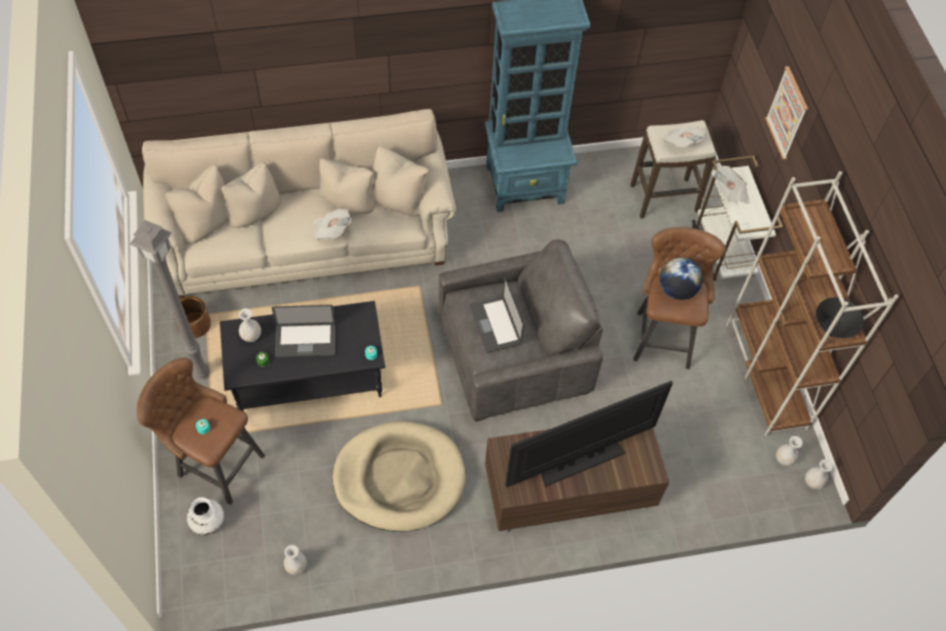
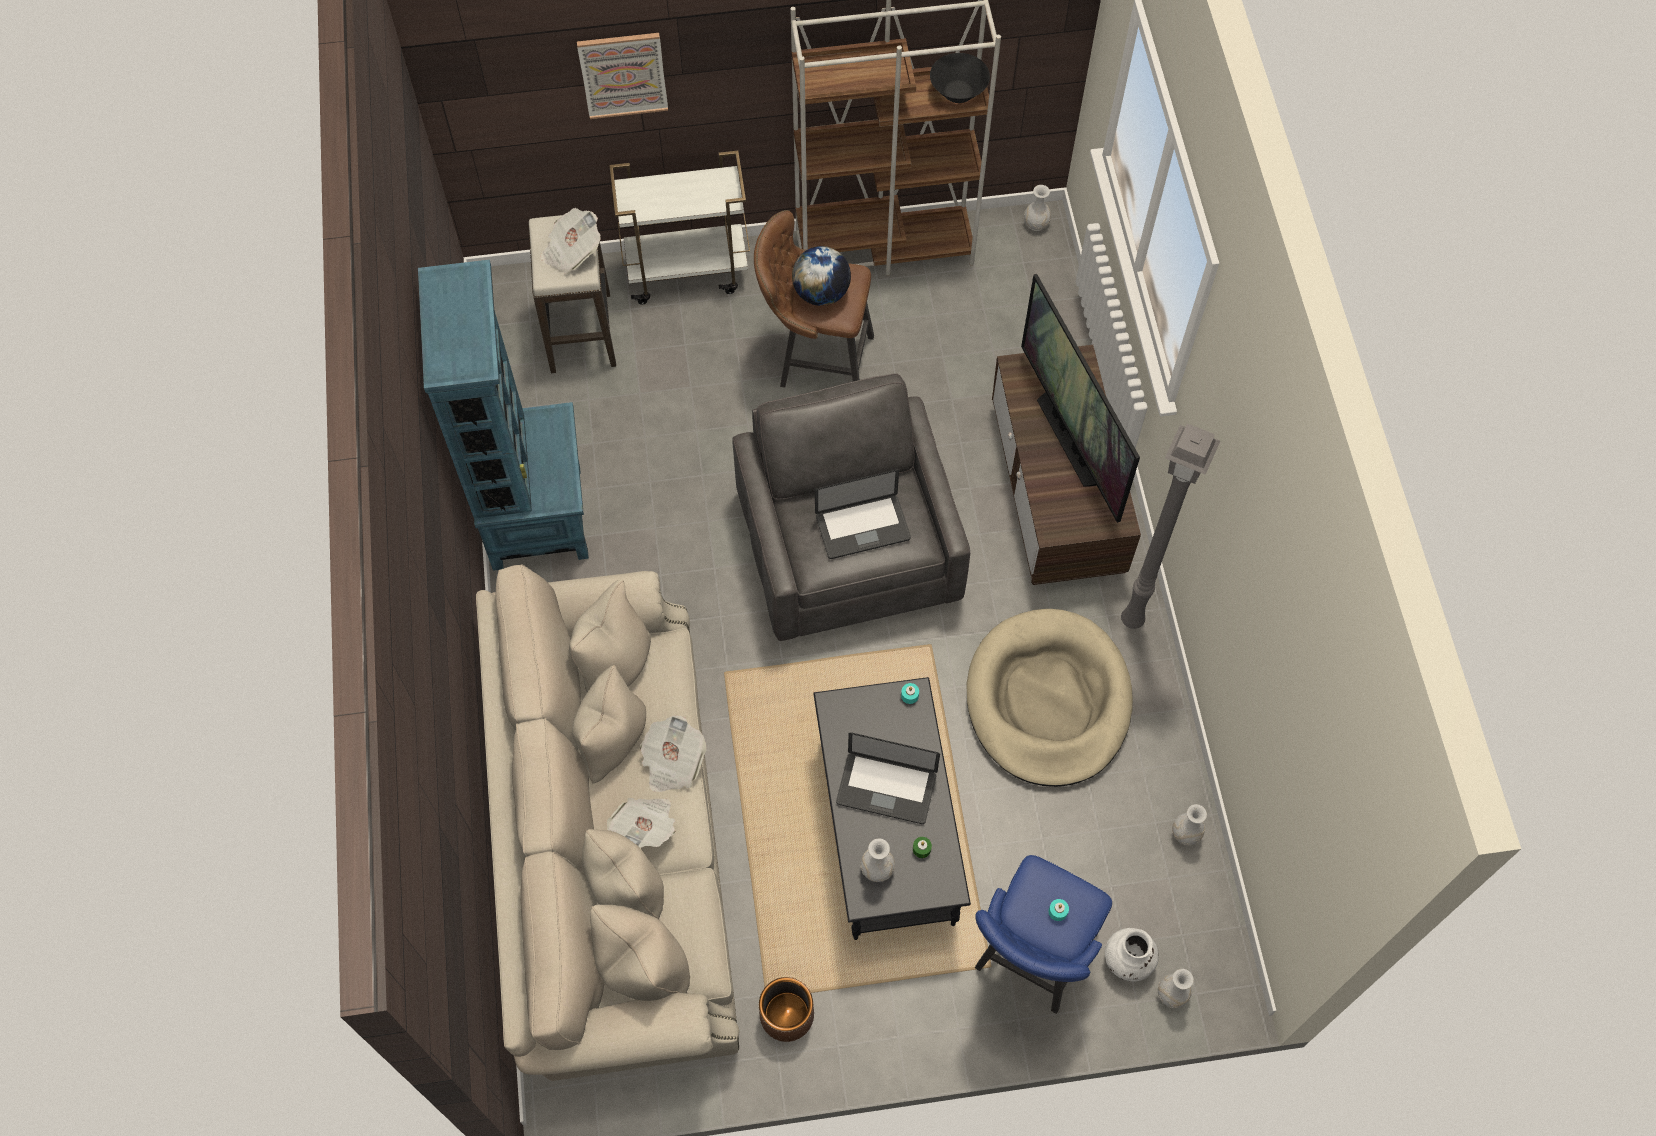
camera: 85 degrees left, 5 degrees up
(201, 372) = (875, 995): grey floor lamp -> grey floor lamp (1130, 620)
(212, 461) = (1029, 963): brown stool -> blue stool
(305, 341) = (886, 788): laptop -> laptop turned 105 degrees clockwise
(730, 193) = (663, 208): newspaper -> newspaper (645, 827)
(783, 459) = (1005, 249): white vase -> white vase (1171, 995)

